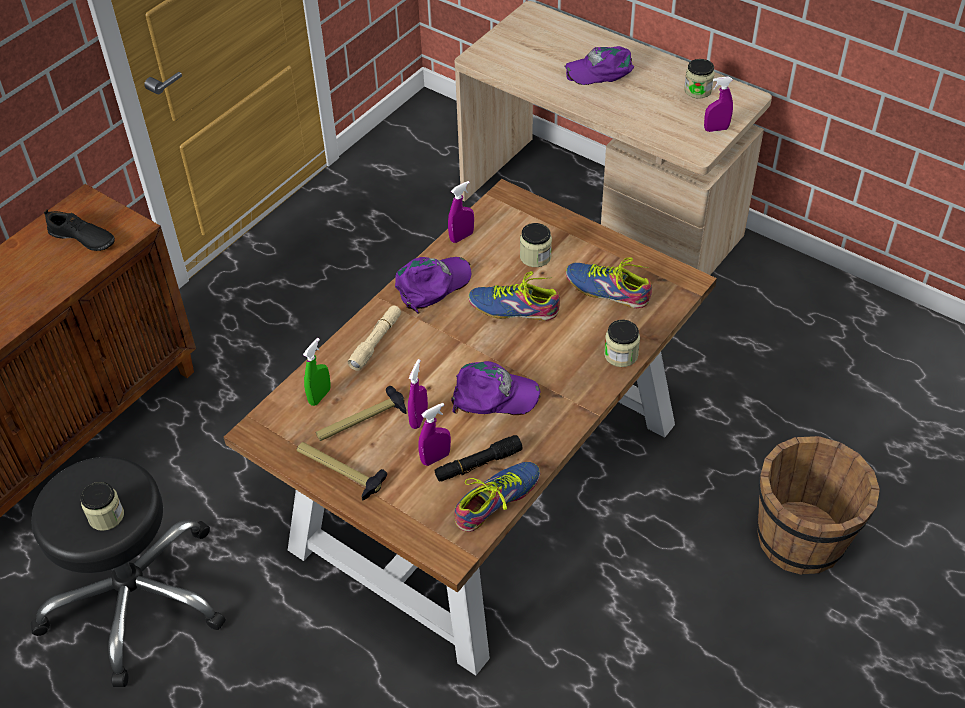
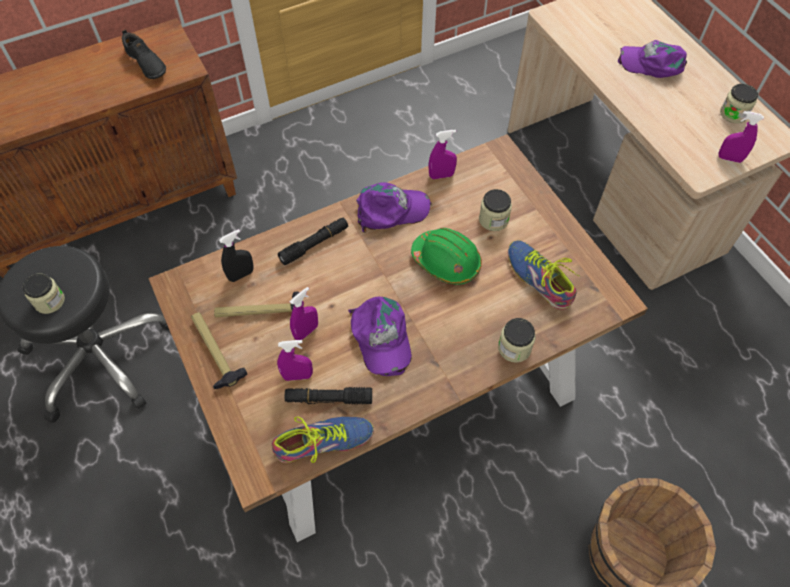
camera: 25 degrees right, 10 degrees up
(319, 396) = (241, 275): green spray bottle -> black spray bottle
(376, 342) = (314, 244): beige flashlight -> black flashlight
(494, 395) = (381, 338): purple cap -> purple cap turned 45 degrees clockwise
(514, 308) = (446, 261): shoe -> green hard hat

